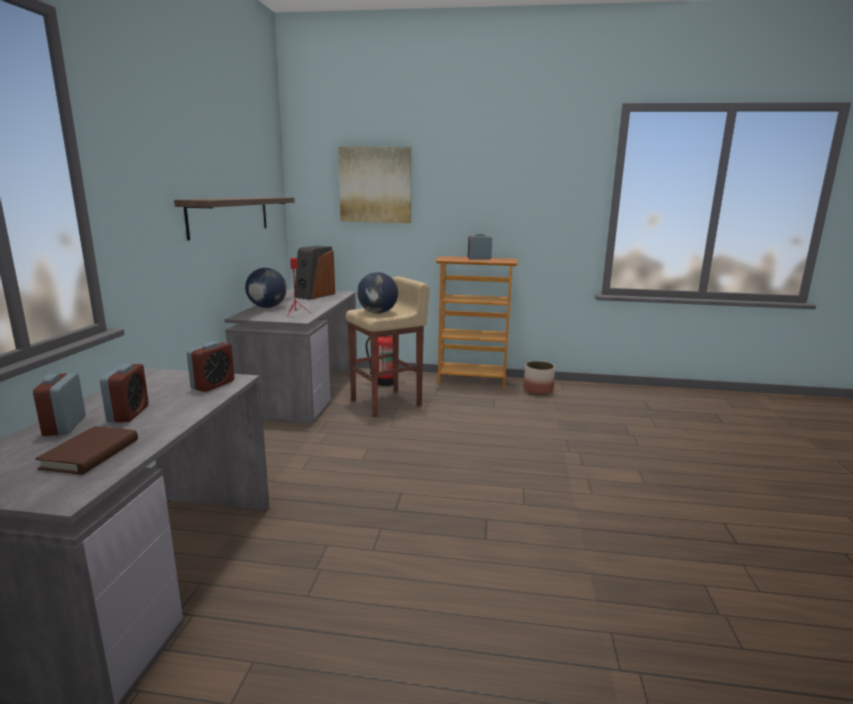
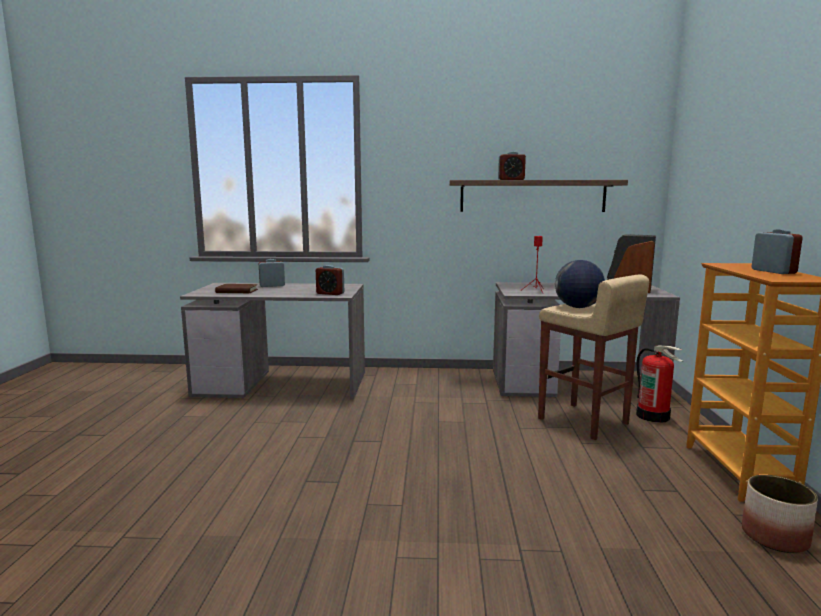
camera: 85 degrees right, 5 degrees down
(128, 414) = (285, 289): alarm clock -> alarm clock (511, 179)
(267, 307) = (551, 285): globe -> none
(375, 185) = (721, 160): picture -> none

